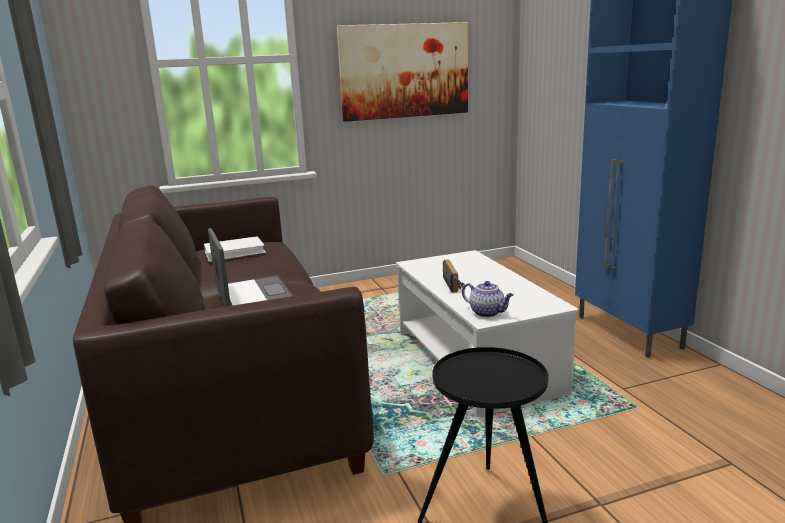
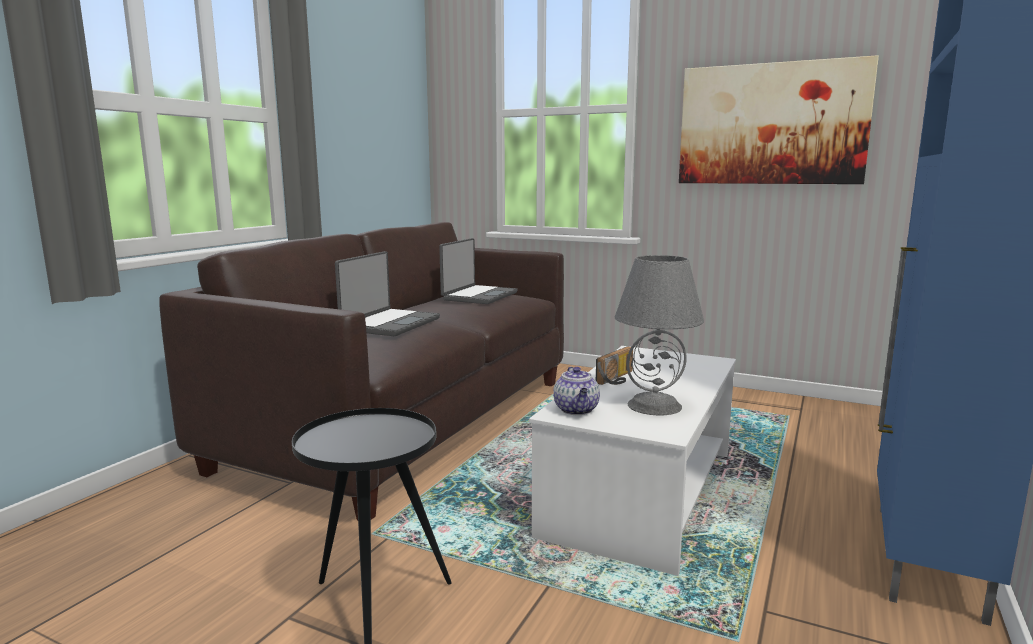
camera: 45 degrees right, 5 degrees down
(235, 252) = (478, 296): white book -> laptop
(513, 293) = (654, 406): none -> grey table lamp

